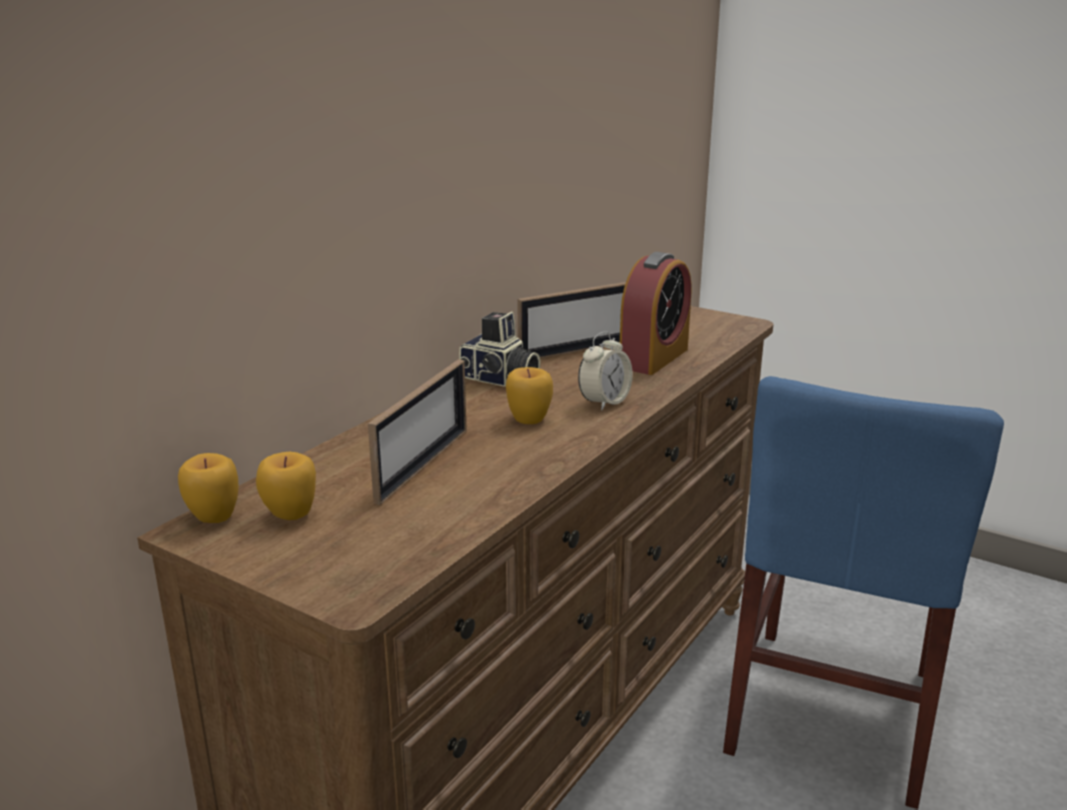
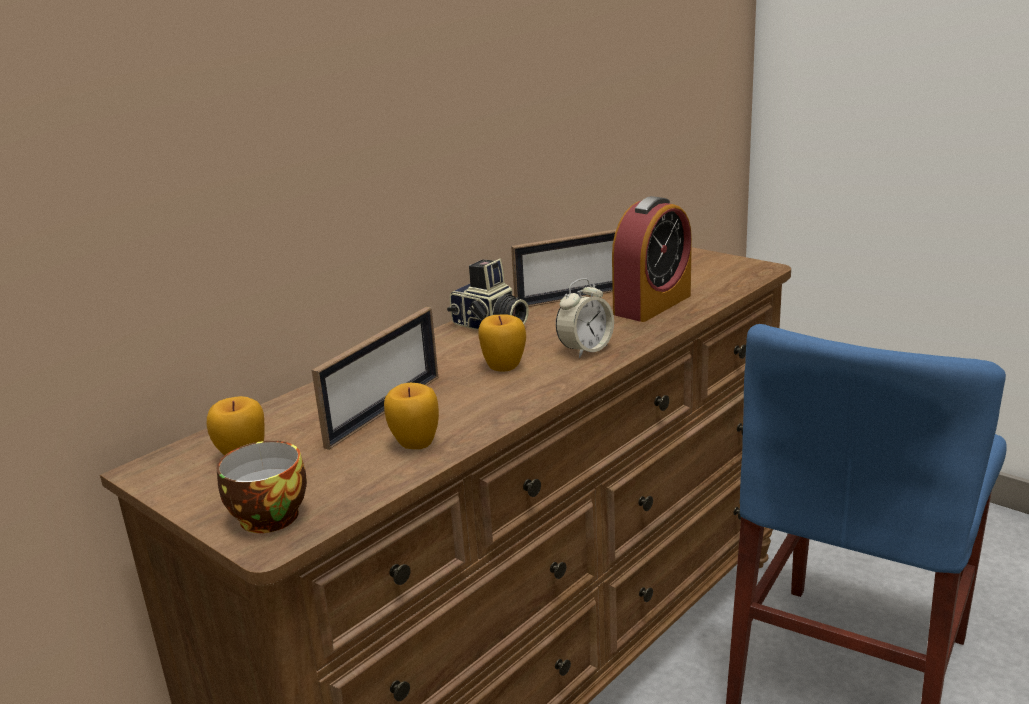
camera: 10 degrees right, 0 degrees up
(213, 517) = (173, 457): apple -> apple (415, 444)
(338, 574) = (264, 517): none -> cup

